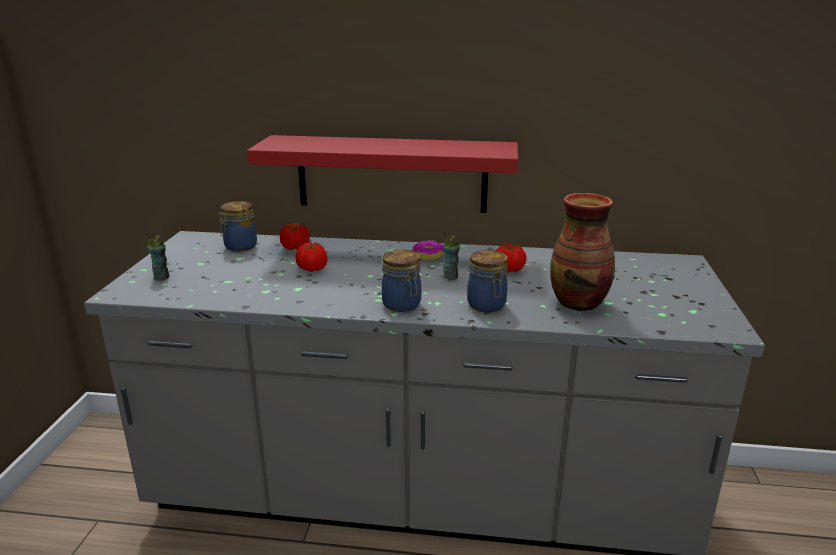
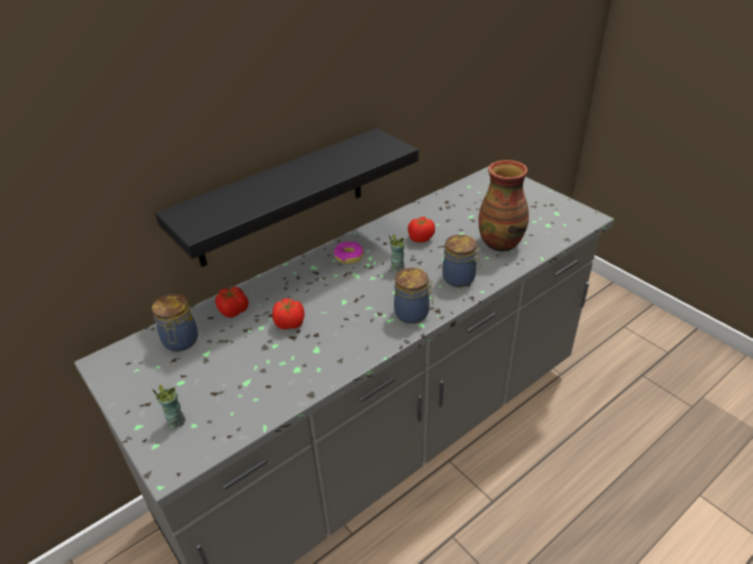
camera: 45 degrees left, 15 degrees up
(391, 174) = (281, 198): red shelf -> black shelf

